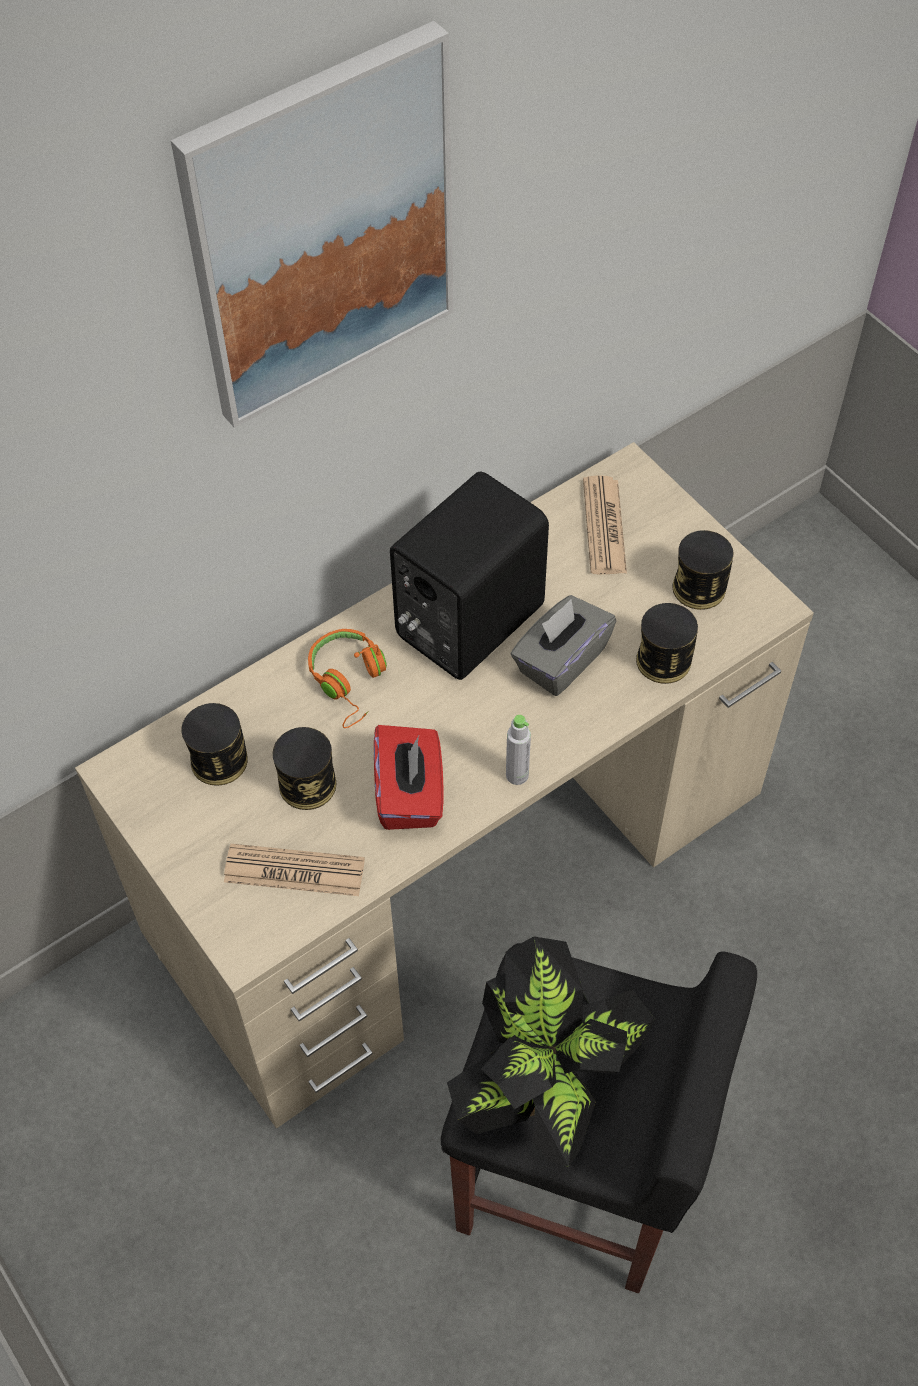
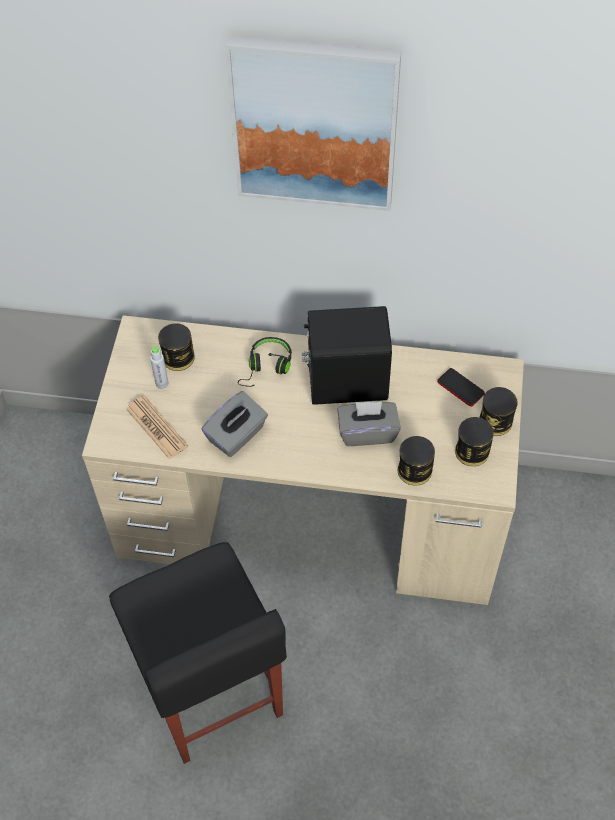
camera: 45 degrees right, 0 degrees up
(307, 784) = (201, 396): can -> can (495, 421)
(349, 682) = (266, 367): orange headphones -> black headphones
(410, 794) = (237, 435): red tissue box -> grey tissue box
(517, 775) = (290, 465): grey bottle -> grey bottle (162, 383)
(546, 1087) = (170, 609): potted plant -> none
(604, 526) = (460, 388): newspaper -> phone

